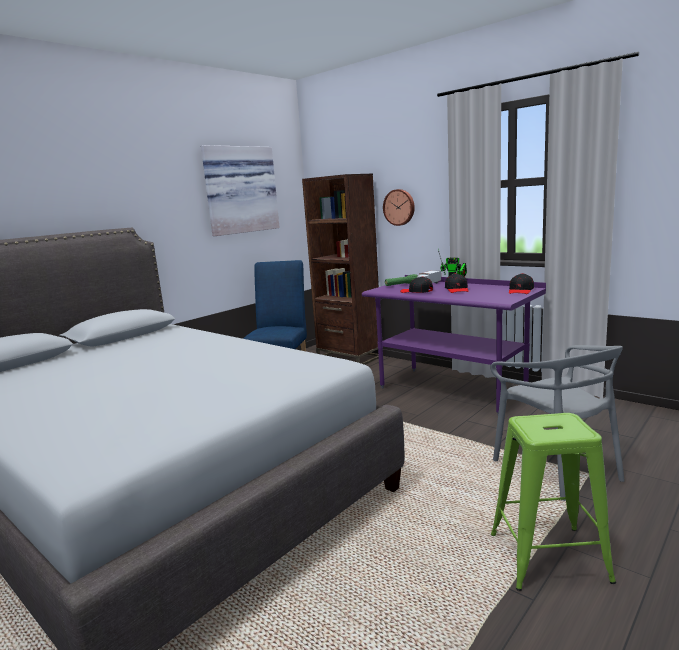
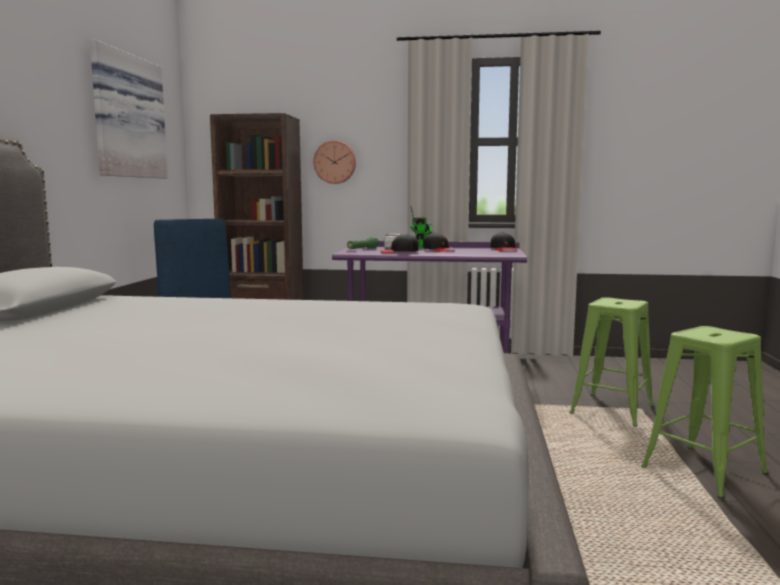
camera: 35 degrees left, 5 degrees down
(557, 468) = (612, 409): grey chair -> green stool

